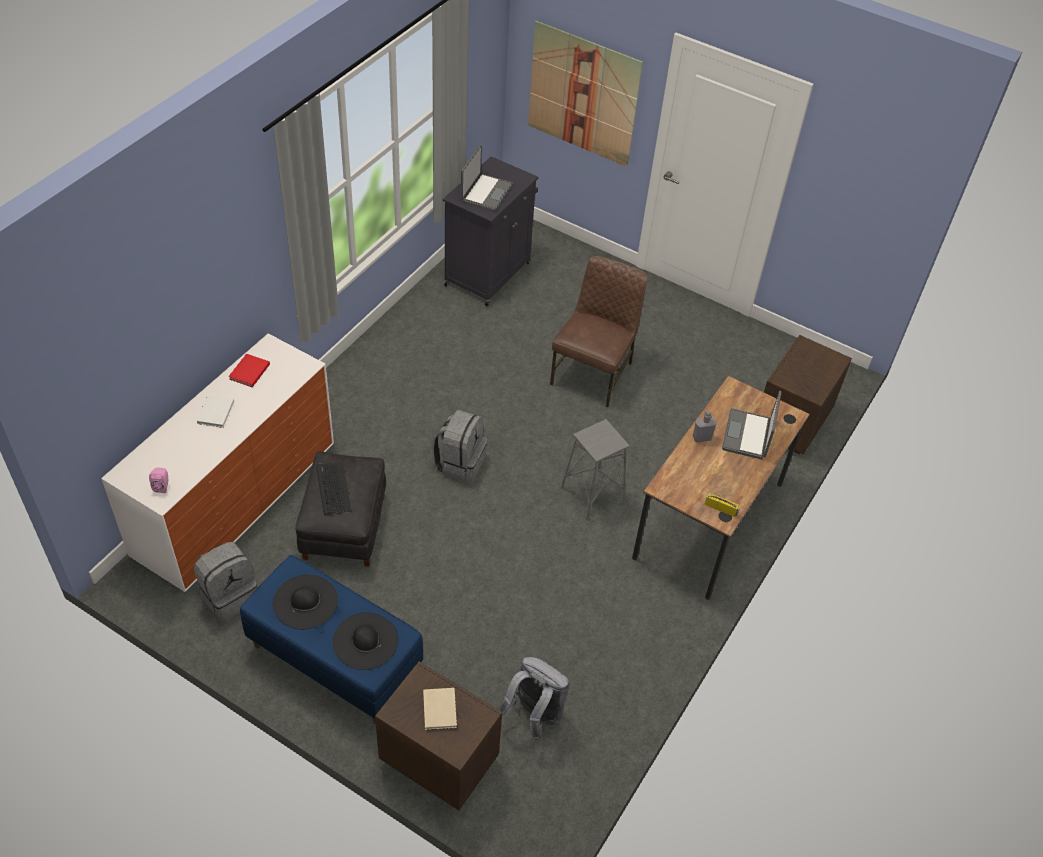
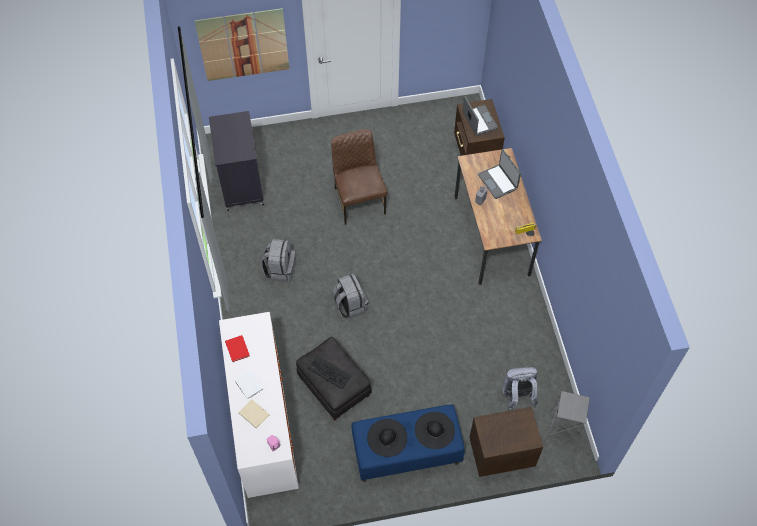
camera: 40 degrees left, 10 degrees up
(229, 596) = (322, 470): grey backpack -> grey backpack (280, 269)
(440, 708) = (506, 429): beige book -> beige book (253, 413)
(485, 193) = (233, 143): laptop -> laptop (479, 121)
(593, 494) = (428, 267): grey stool -> grey stool (563, 430)

